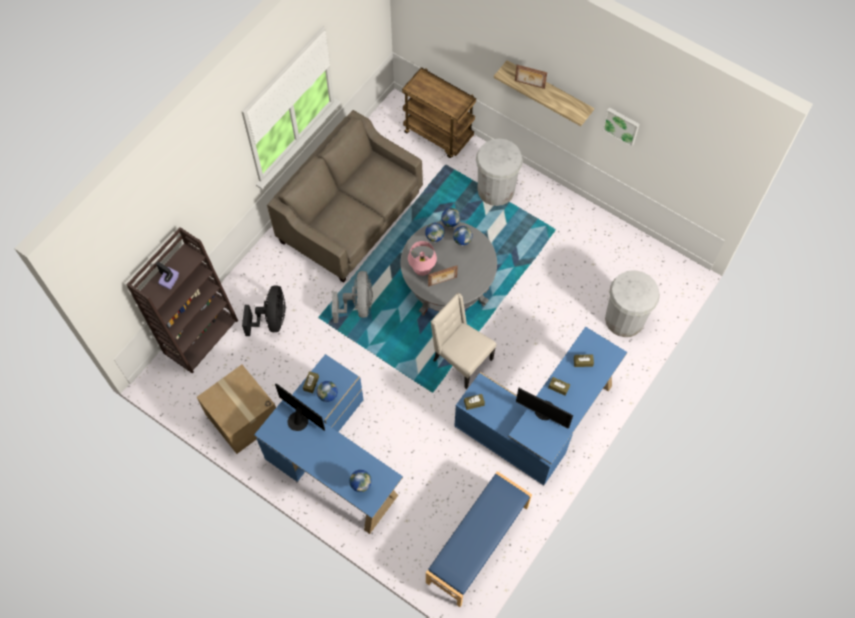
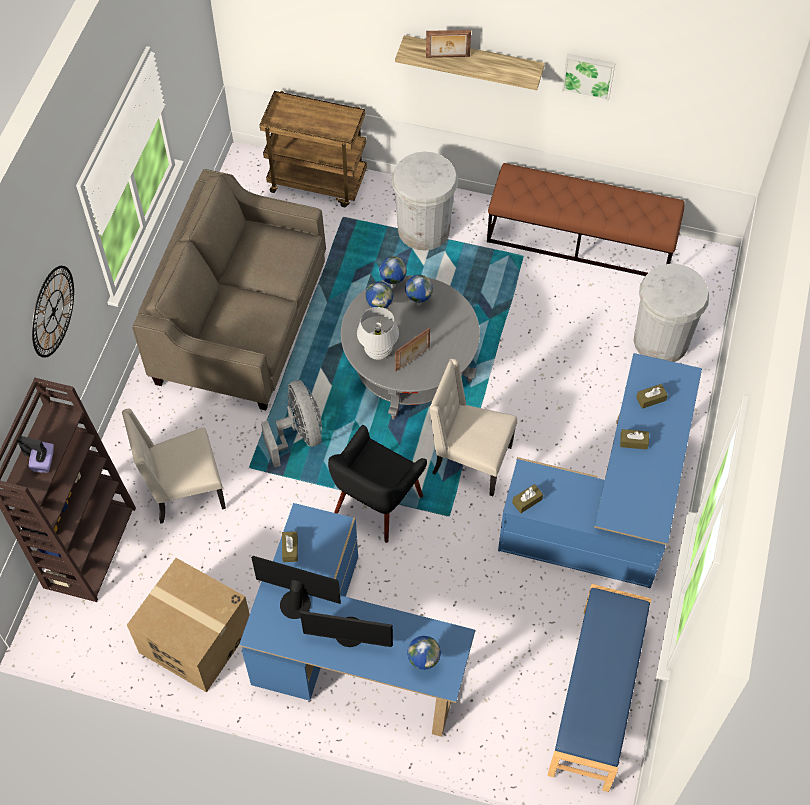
camera: 20 degrees left, 5 degrees down
(205, 187) = (53, 311): none -> wall clock
(271, 320) = (184, 492): black fan -> beige chair
(329, 399) = (324, 561): globe -> none
(389, 368) = (376, 504): none -> black armchair
(422, 269) = (378, 352): pink table lamp -> white table lamp
(543, 412) = (628, 480): monitor -> monitor (349, 636)
(600, 230) = (581, 239): none -> brown bench

